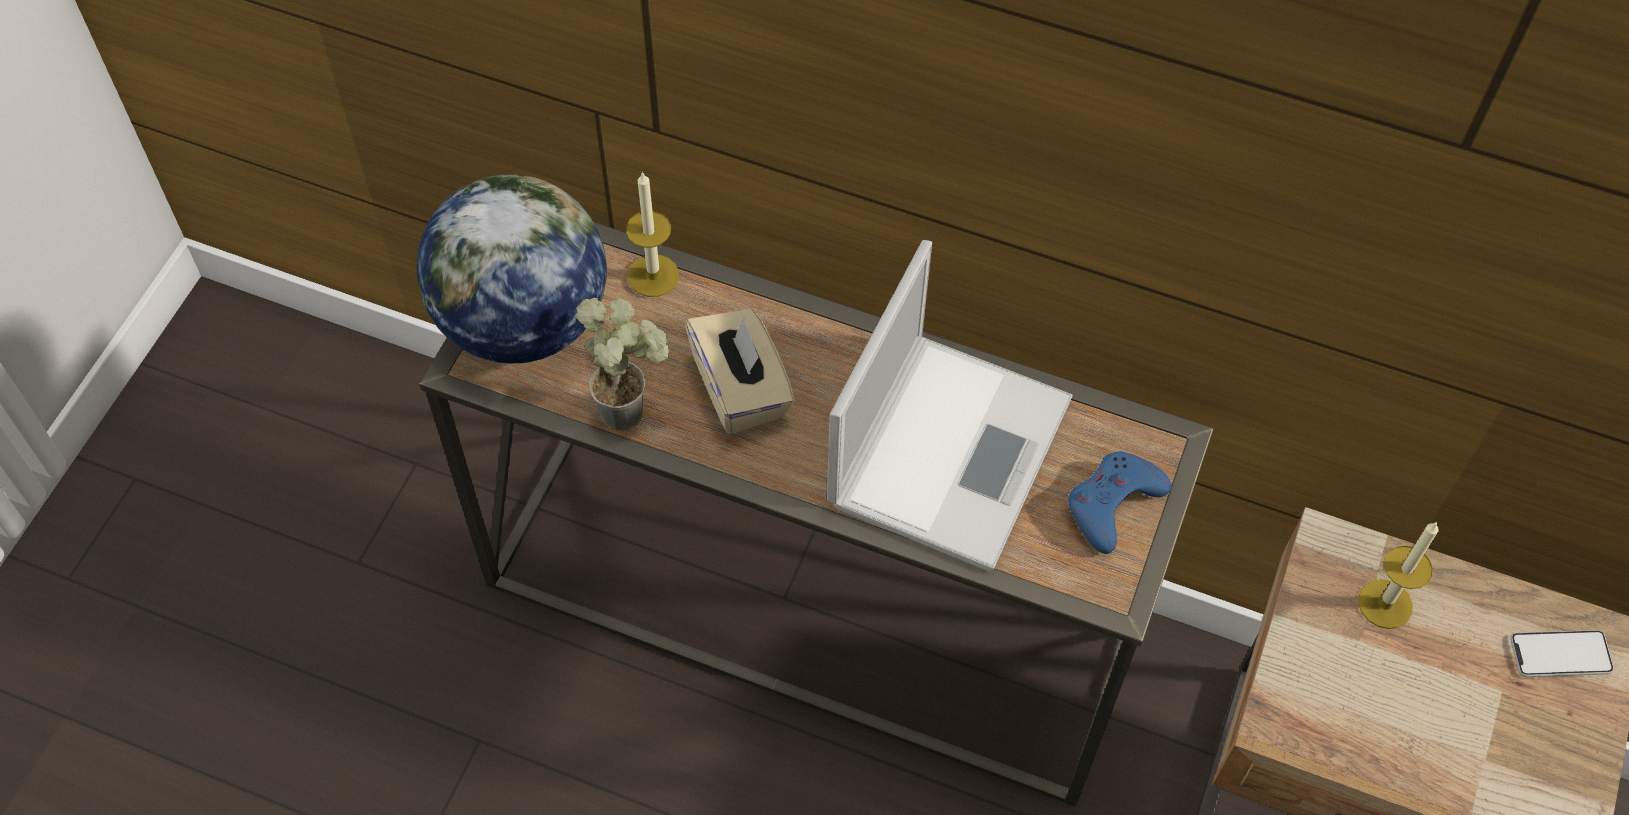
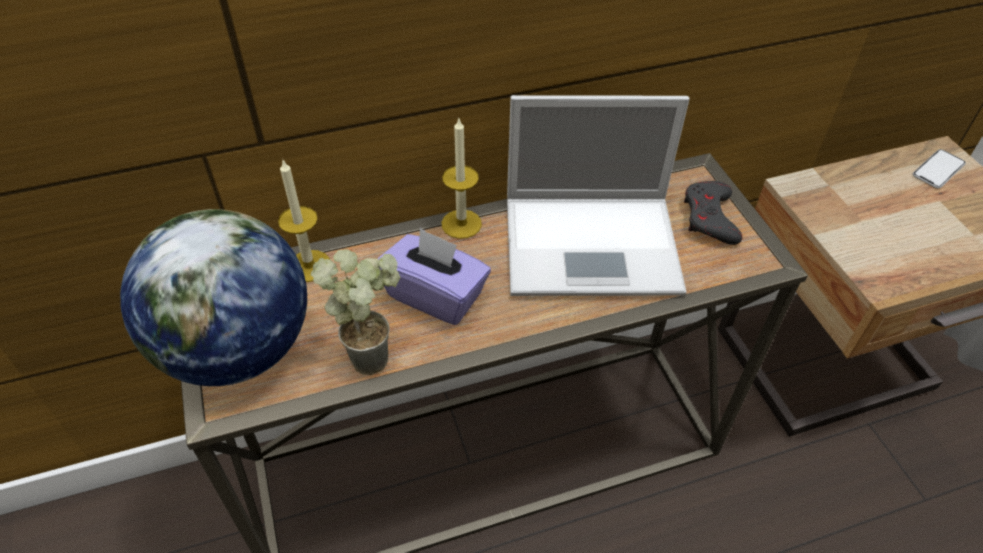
camera: 40 degrees left, 10 degrees down
(741, 390) = (435, 295): beige tissue box -> purple tissue box
(951, 446) = (595, 244): laptop -> laptop turned 105 degrees clockwise
(1112, 504) = (710, 217): blue game controller -> grey game controller
(1385, 604) = (850, 197): candle -> candle (461, 224)

